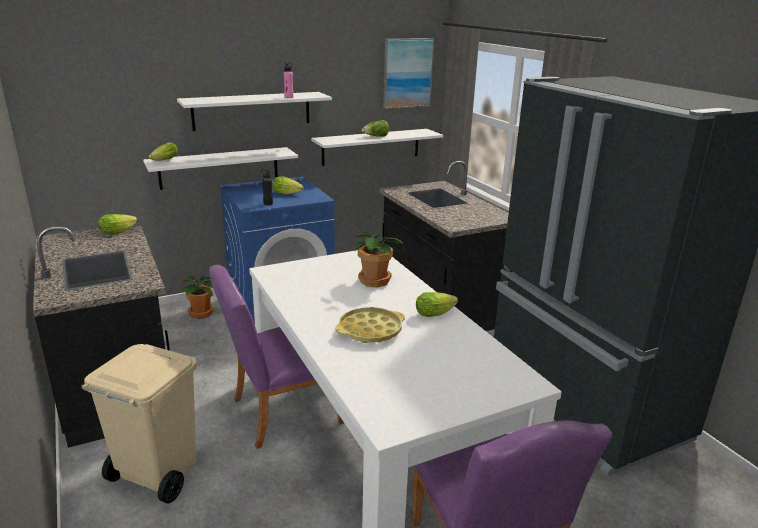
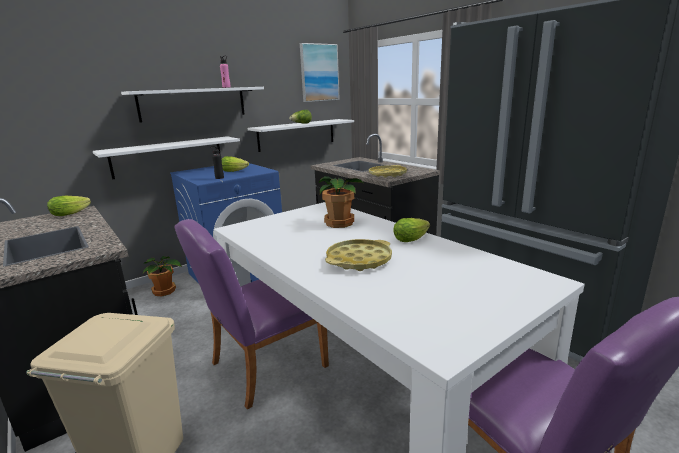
camera: 10 degrees left, 5 degrees down
(163, 161) = (113, 149): lettuce -> none
(458, 219) = (387, 174): none -> yellow tray

